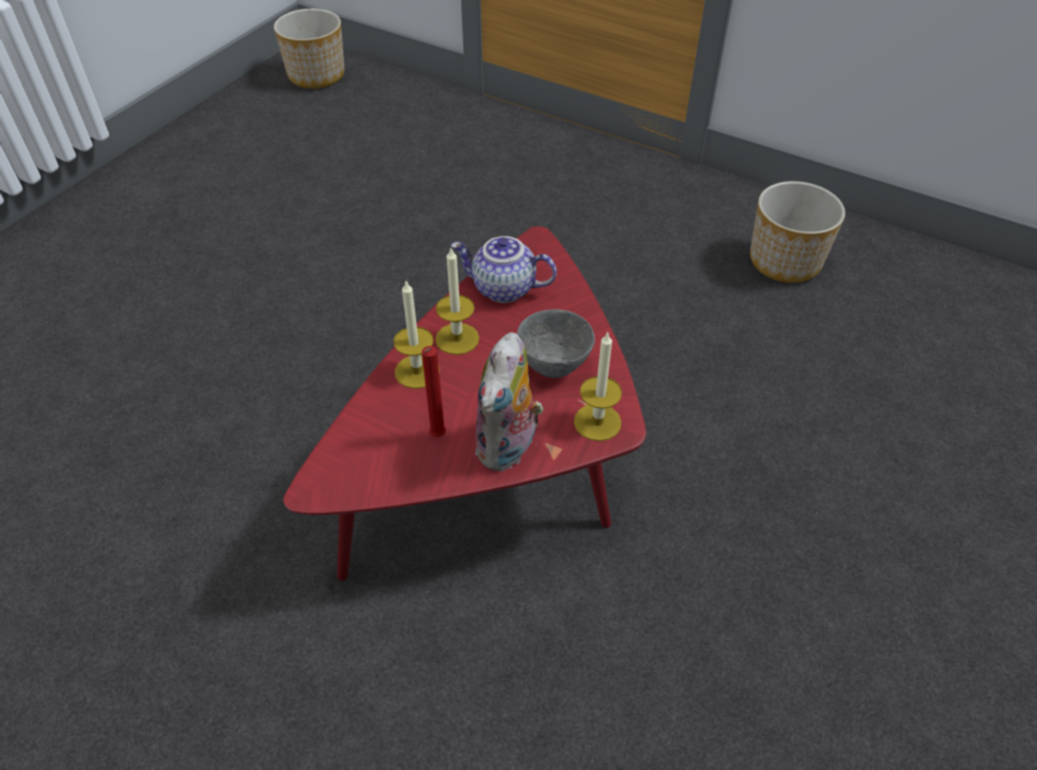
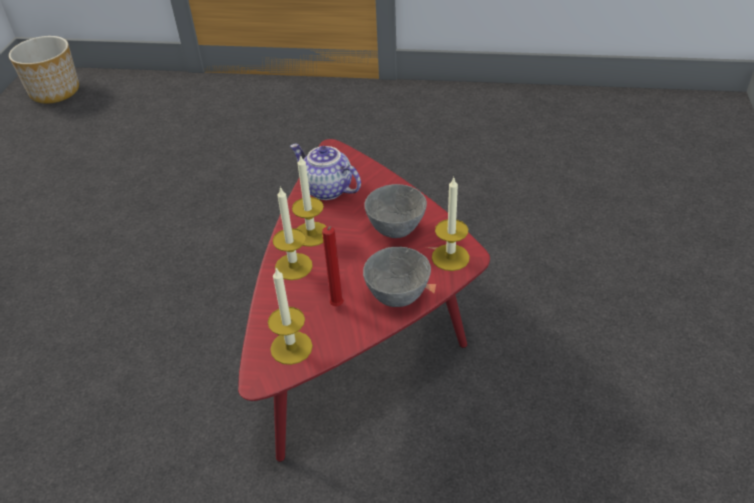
camera: 20 degrees left, 5 degrees down
(363, 467) = (291, 347): none -> candle
(503, 289) = (326, 190): teapot -> teapot turned 45 degrees clockwise
(509, 448) = (396, 296): plush toy -> grey bowl
(785, 261) = (491, 128): planter -> none

